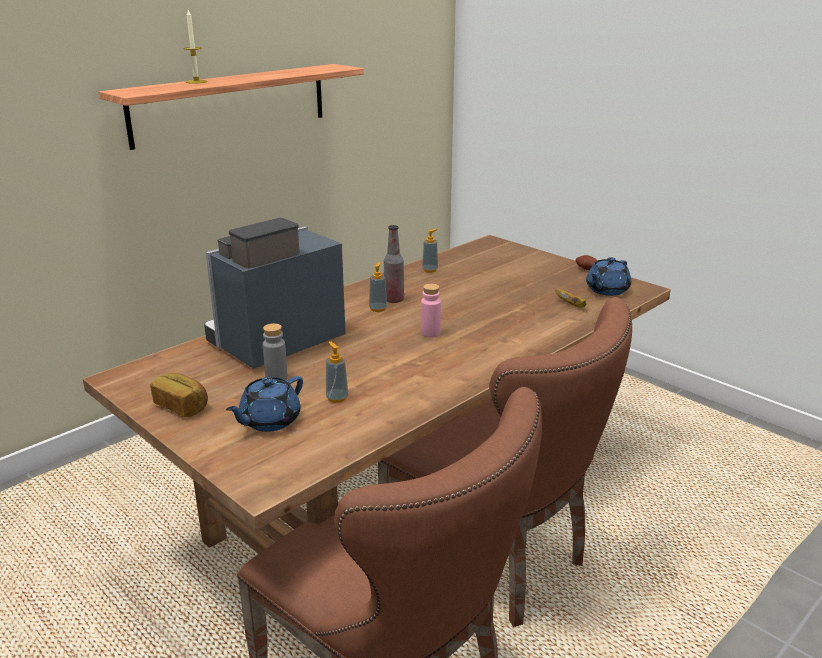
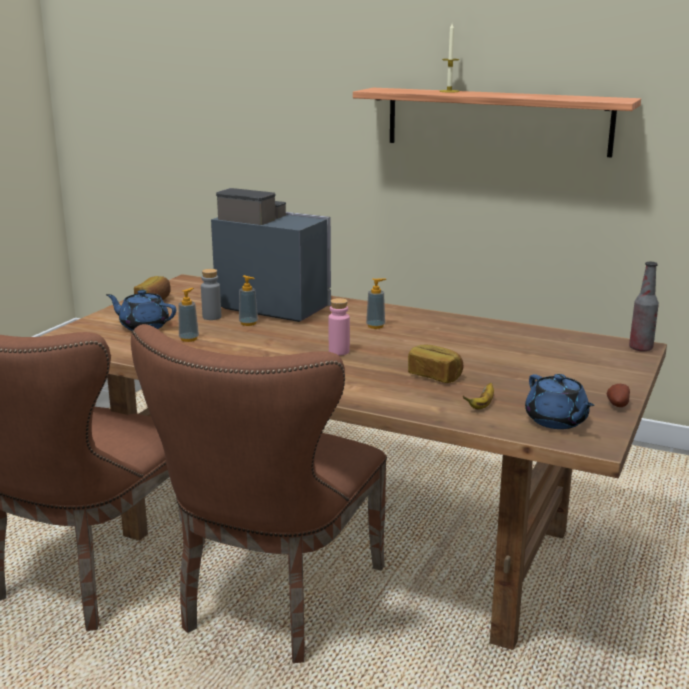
camera: 70 degrees right, 5 degrees down
(394, 300) = (403, 328): bottle -> bottle (640, 348)
(430, 270) = (502, 331): soap dispenser -> soap dispenser (248, 323)
(508, 308) = (435, 376): none -> bread
(606, 290) = (556, 421): blue teapot -> blue teapot turned 135 degrees counterclockwise

